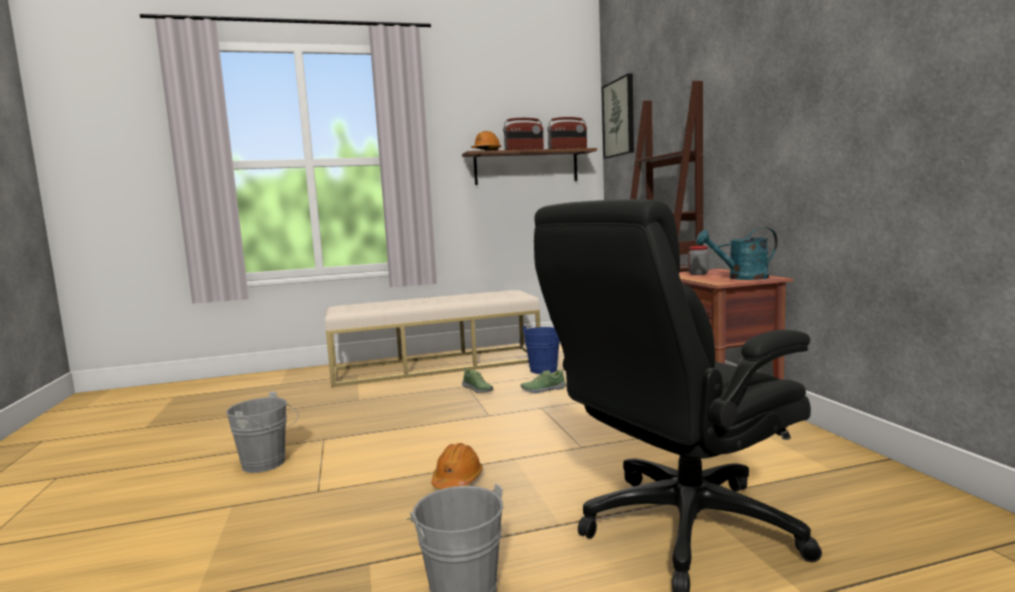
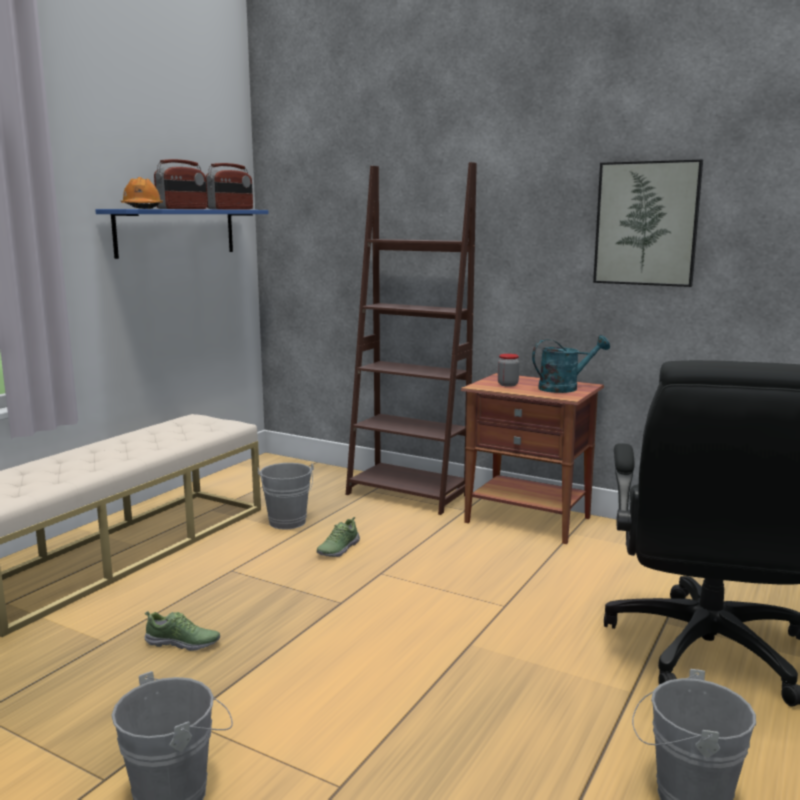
camera: 45 degrees left, 5 degrees up
(457, 480) = (465, 693): orange hard hat -> none
(478, 389) = (257, 572): shoe -> shoe (183, 643)
(526, 167) = (176, 232): brown shelf -> blue shelf
(542, 371) = (288, 524): blue bucket -> grey bucket
(619, 118) = (298, 174): picture -> picture (646, 223)
(741, 278) = (564, 388): turquoise watering can -> turquoise watering can turned 150 degrees counterclockwise

